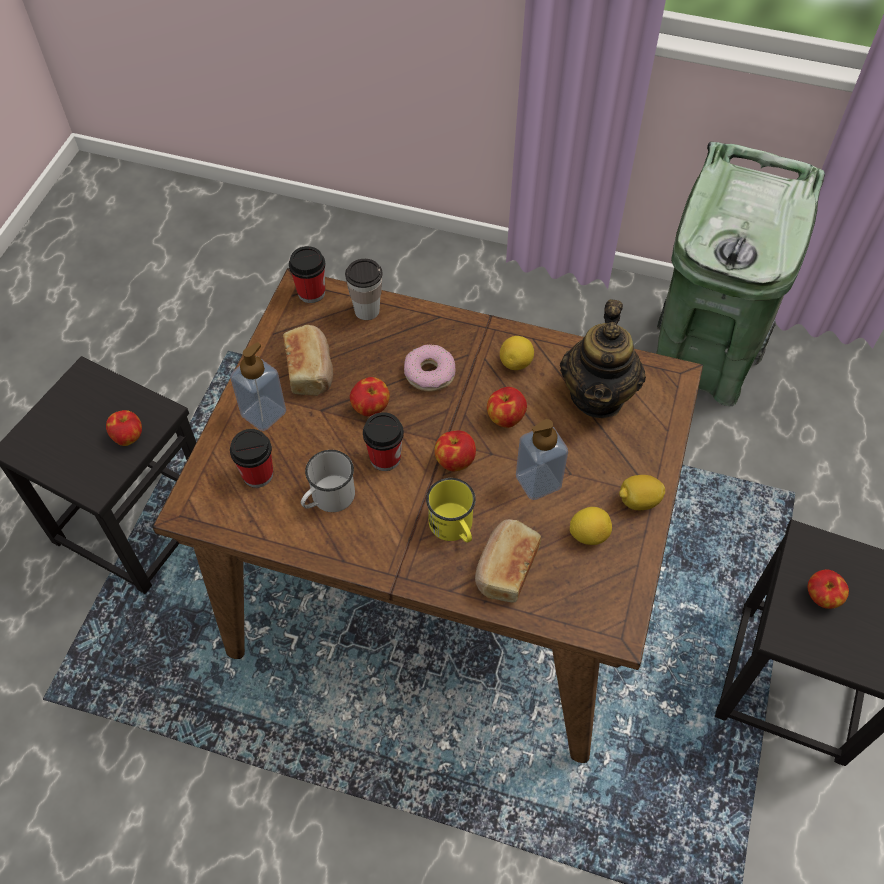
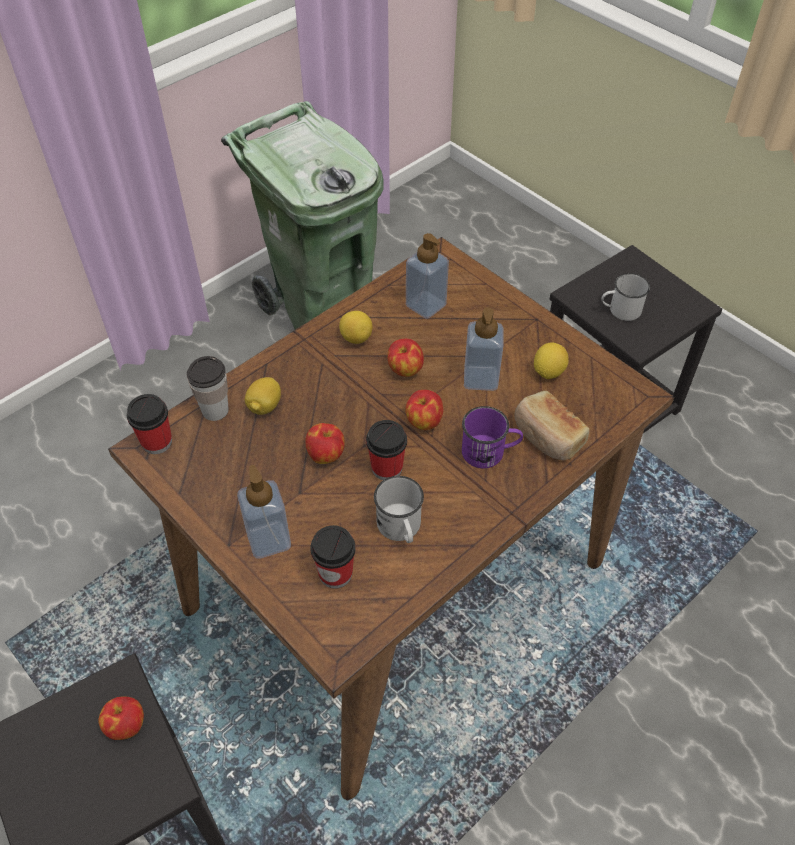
camera: 60 degrees left, 5 degrees down
(310, 370) = (247, 481): bread -> none
(430, 373) = (321, 397): donut -> none
(454, 528) = (489, 452): yellow mug -> purple mug
(598, 395) = (426, 305): teapot -> soap dispenser
(638, 501) = (537, 329): lemon -> lemon (264, 406)
(821, 597) = (620, 310): apple -> white mug

